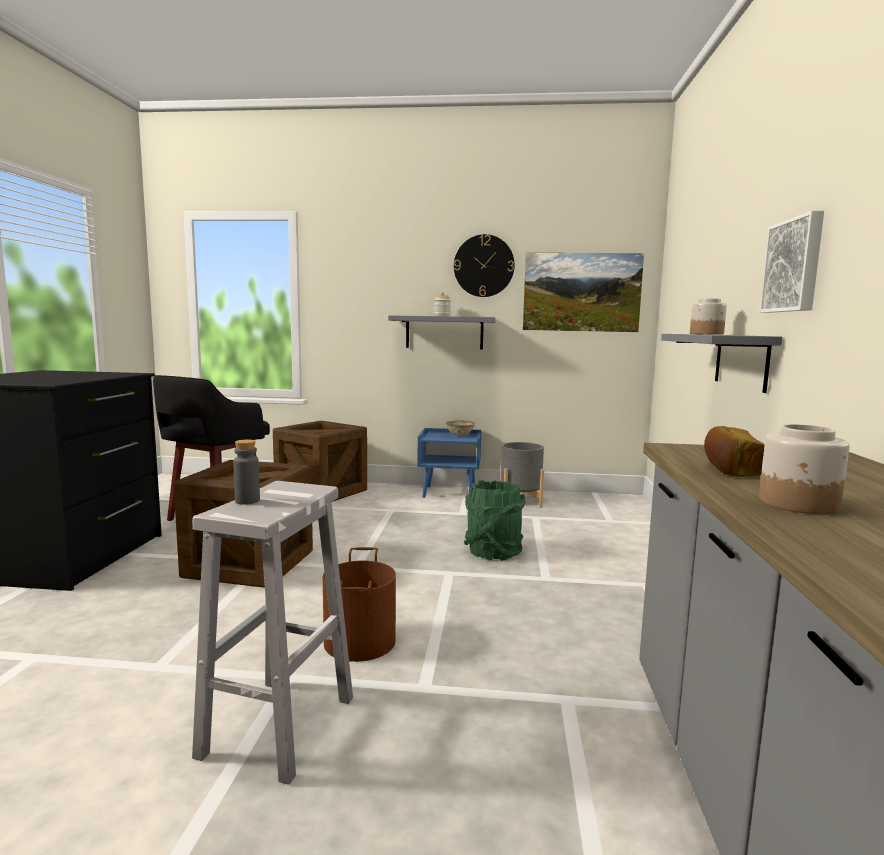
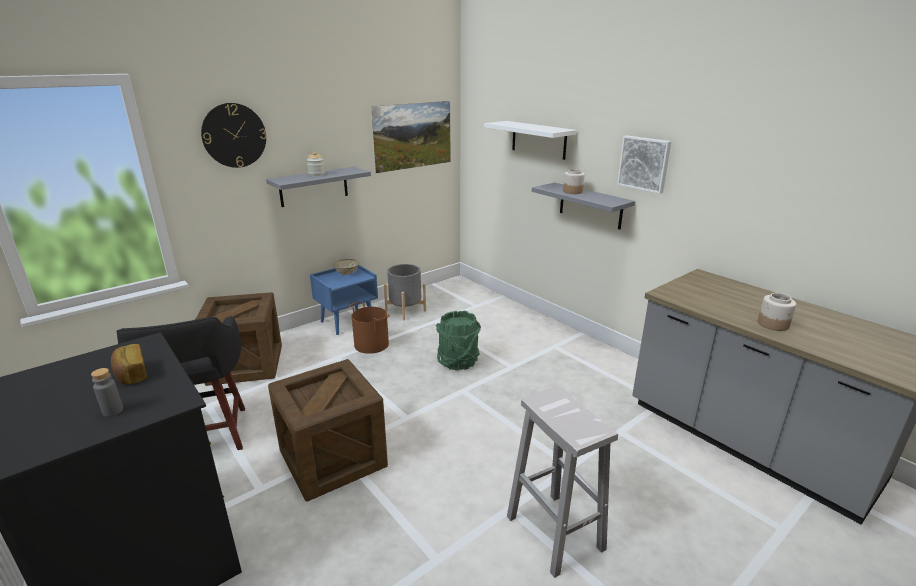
camera: 45 degrees left, 15 degrees up
(247, 501) = (560, 423): grey bottle -> grey bottle (113, 411)
(361, 641) = (502, 463): brown bucket -> brown bucket (372, 344)
(484, 266) = (339, 121): wall clock -> wall clock (234, 135)
(707, 276) = (538, 139): none -> white shelf
(729, 469) = (715, 306): bread -> bread (131, 375)

